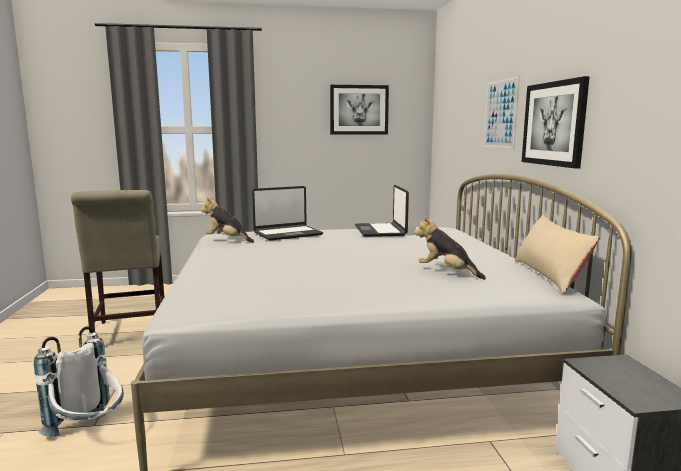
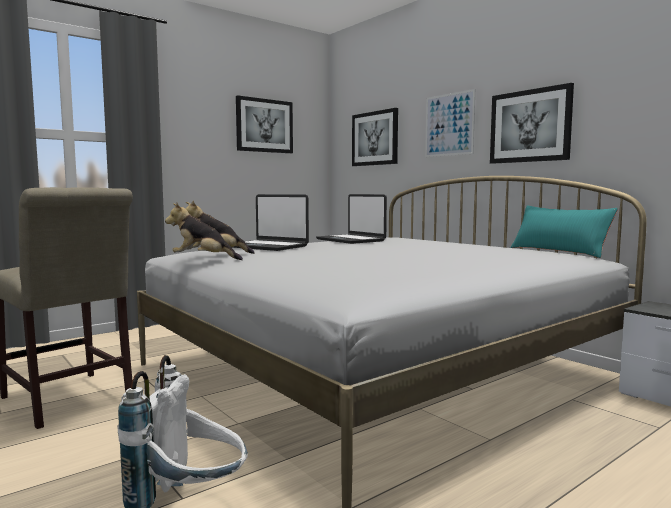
camera: 30 degrees left, 5 degrees down
(287, 234) = (268, 246): laptop -> laptop turned 90 degrees clockwise
(446, 272) = (496, 255): plush toy -> plush toy (203, 259)
(456, 121) = (375, 138): none -> picture
(549, 275) = (559, 251): beige pillow -> turquoise pillow

